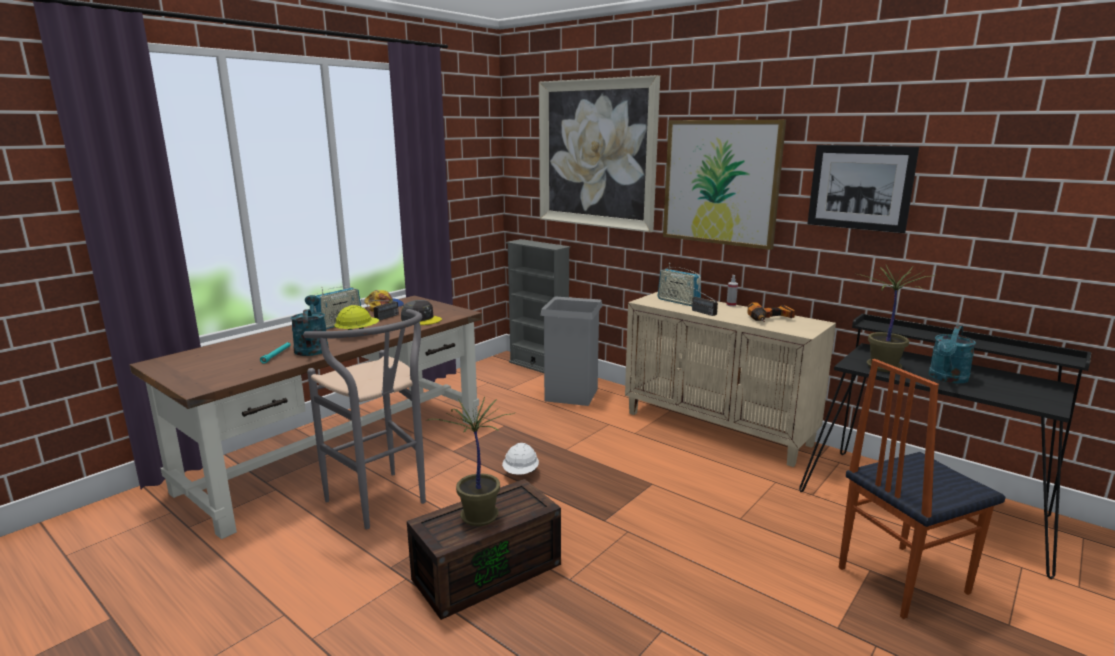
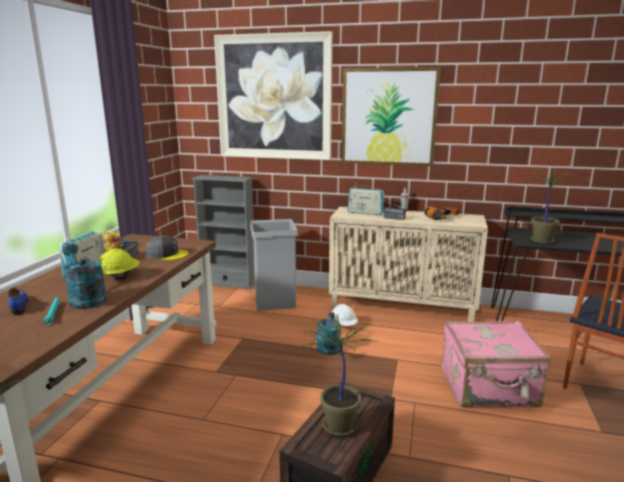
camera: 25 degrees left, 0 degrees up
(261, 344) = (19, 305): none -> blue shoe
(382, 504) = (191, 440): grey stool -> none
(521, 473) = (292, 376): white hard hat -> white hard hat (343, 326)
(734, 541) = (489, 388): none -> pink suitcase
(860, 187) = (497, 116): picture -> none
(947, 379) = (583, 243): turquoise watering can -> turquoise watering can (327, 351)

